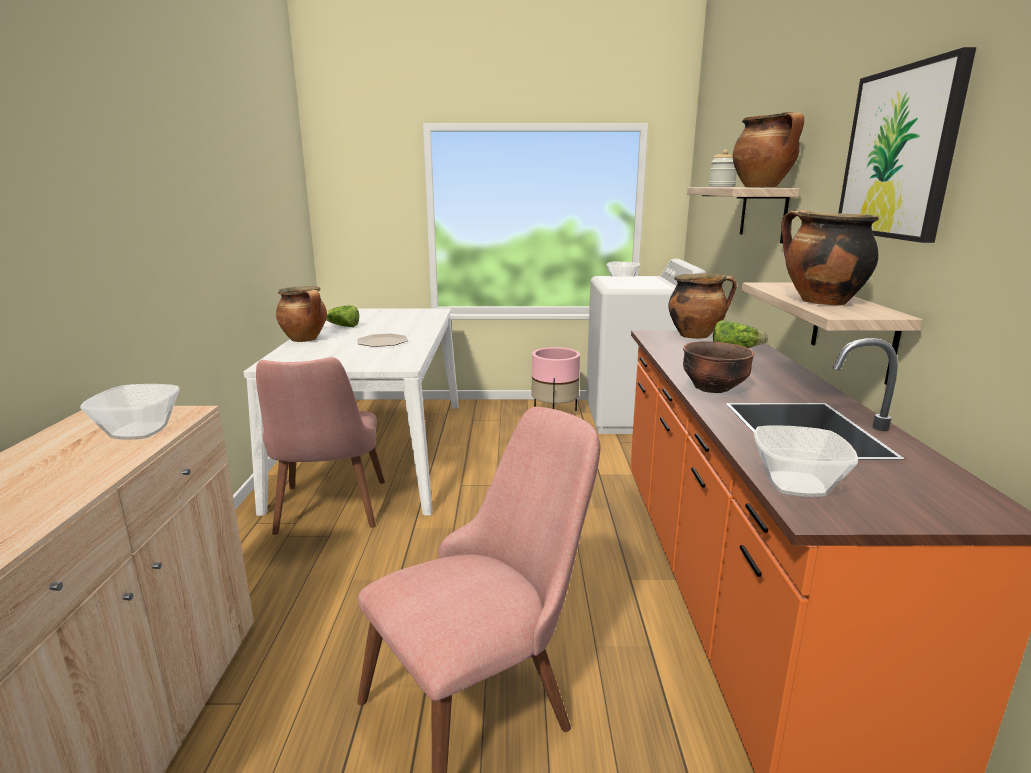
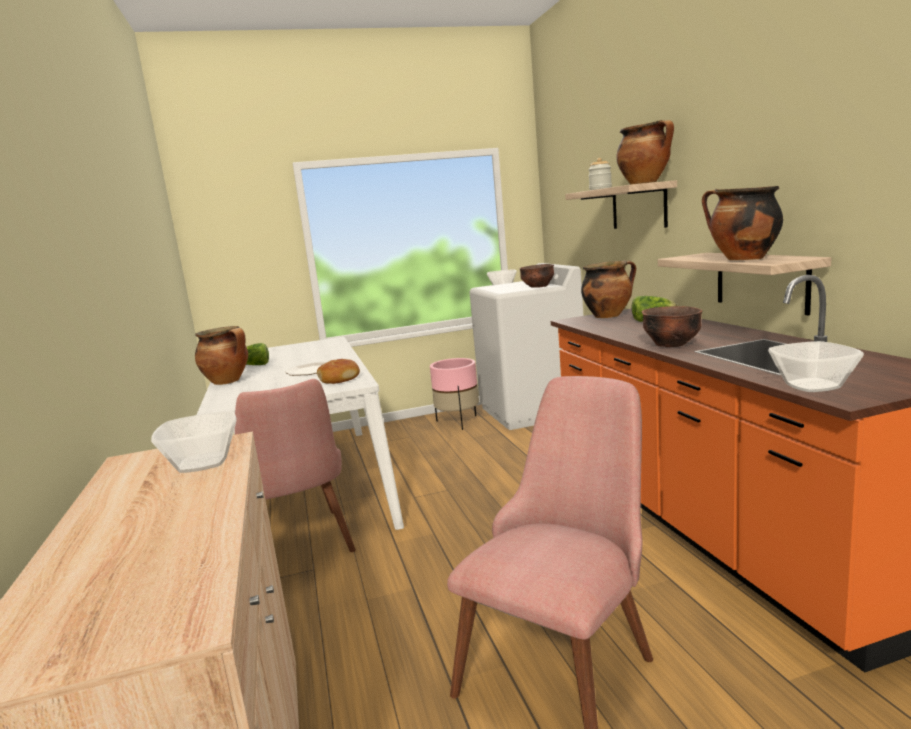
camera: 15 degrees left, 5 degrees down
(394, 356) = (339, 379): none -> bread
(656, 287) = (538, 287): none -> brown bowl
(899, 153) = (778, 138): picture -> none

